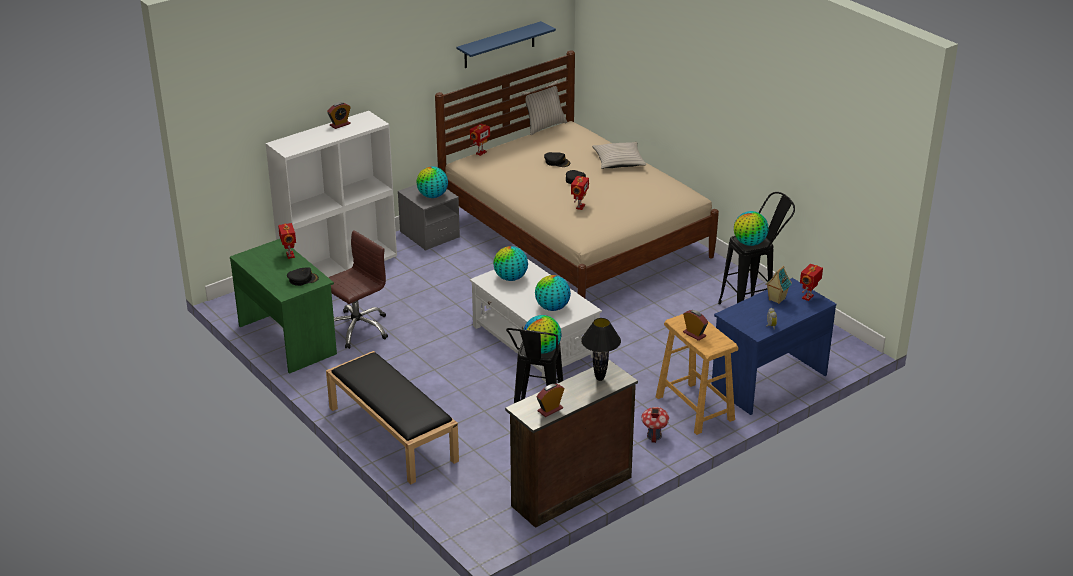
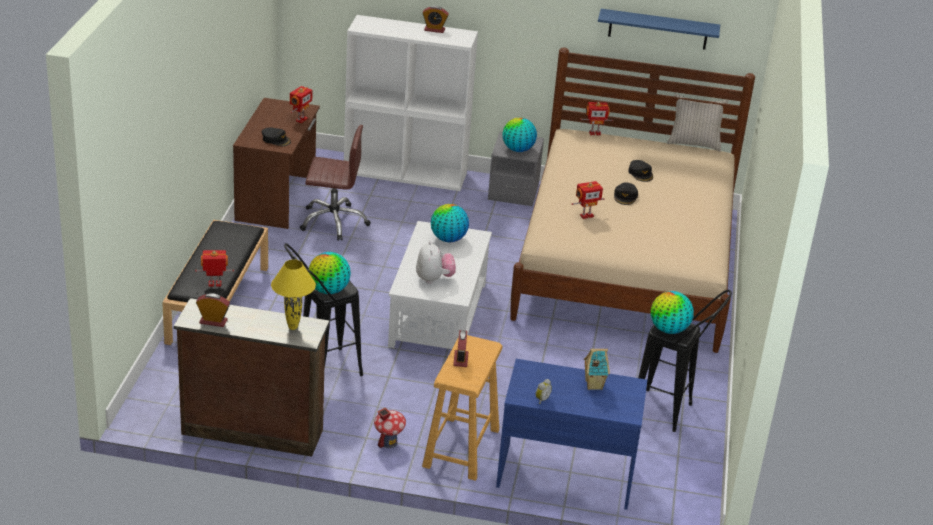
camera: 45 degrees right, 0 degrees up
(288, 339) = (277, 198): green desk -> brown desk
(552, 308) = (434, 279): globe -> plush toy
(599, 378) = (292, 327): black table lamp -> yellow table lamp
(619, 161) = (697, 203): beige pillow -> none
(808, 297) = (626, 403): toy robot -> toy robot (215, 284)

